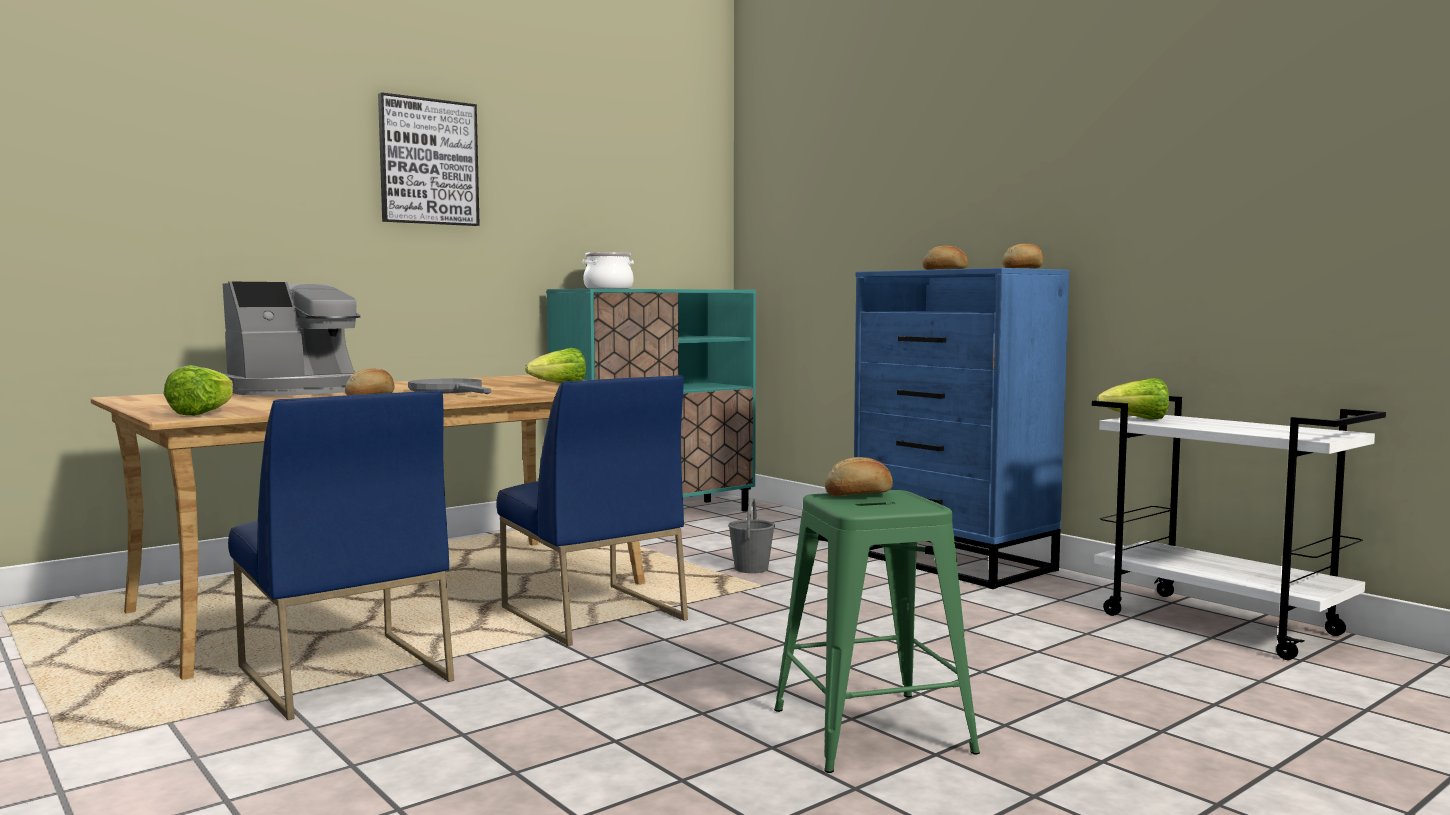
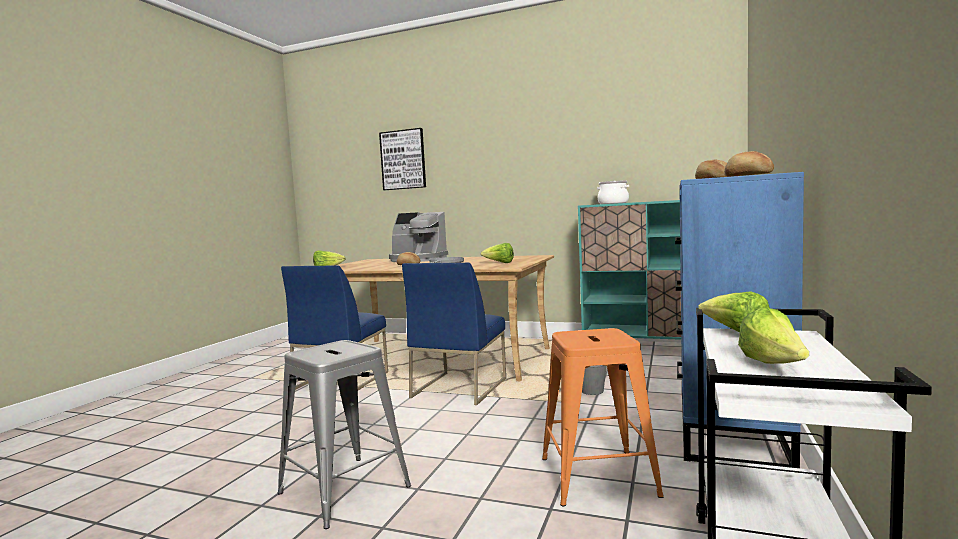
camera: 60 degrees right, 0 degrees up
(428, 162) = (519, 144): picture -> picture (403, 159)
(859, 494) = (350, 345): bread -> none
(872, 730) = (345, 490): green stool -> grey stool
(988, 621) = (597, 476): none -> orange stool
(1250, 428) = (774, 366): none -> lettuce

